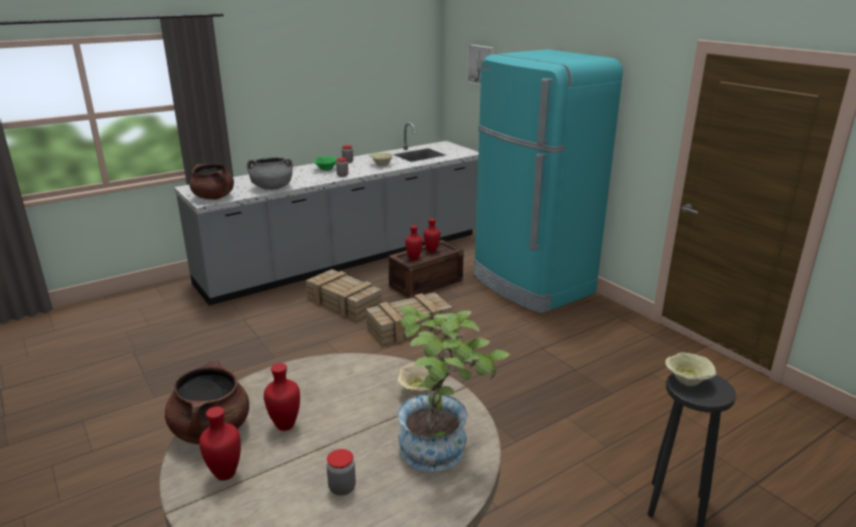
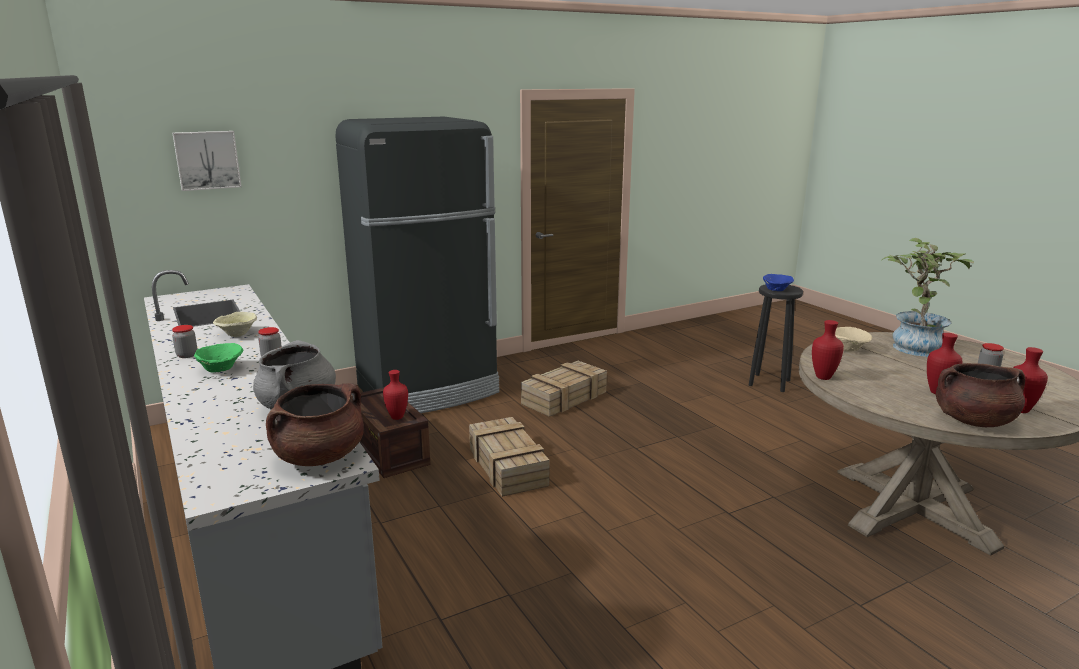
camera: 85 degrees left, 5 degrees down
(345, 303) = (420, 514): crate -> crate (564, 397)
(432, 251) = (378, 405): red vase -> red vase (823, 377)
(531, 285) = (429, 390): turquoise fridge -> black fridge
(687, 381) = (777, 290): beige bowl -> blue bowl

